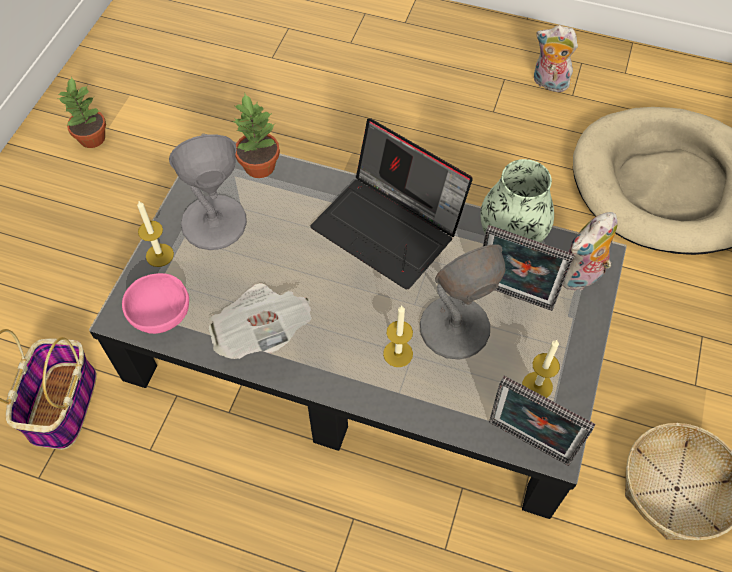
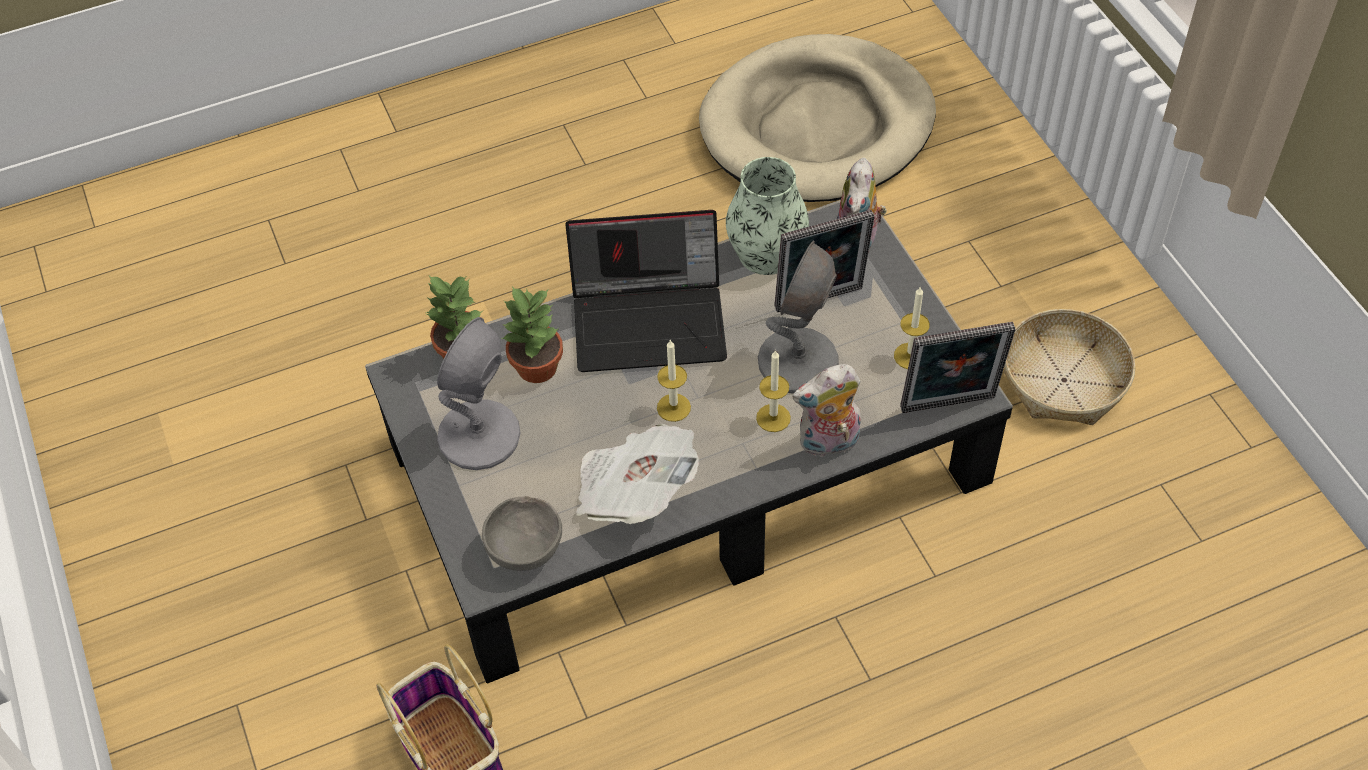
camera: 40 degrees left, 5 degrees down
(92, 139) = (167, 488): potted plant -> potted plant (537, 368)
(159, 255) = (458, 502): candle -> candle (673, 407)
(163, 317) = (527, 550): pink bowl -> grey bowl
(548, 83) = (611, 101): plush toy -> plush toy (828, 443)

